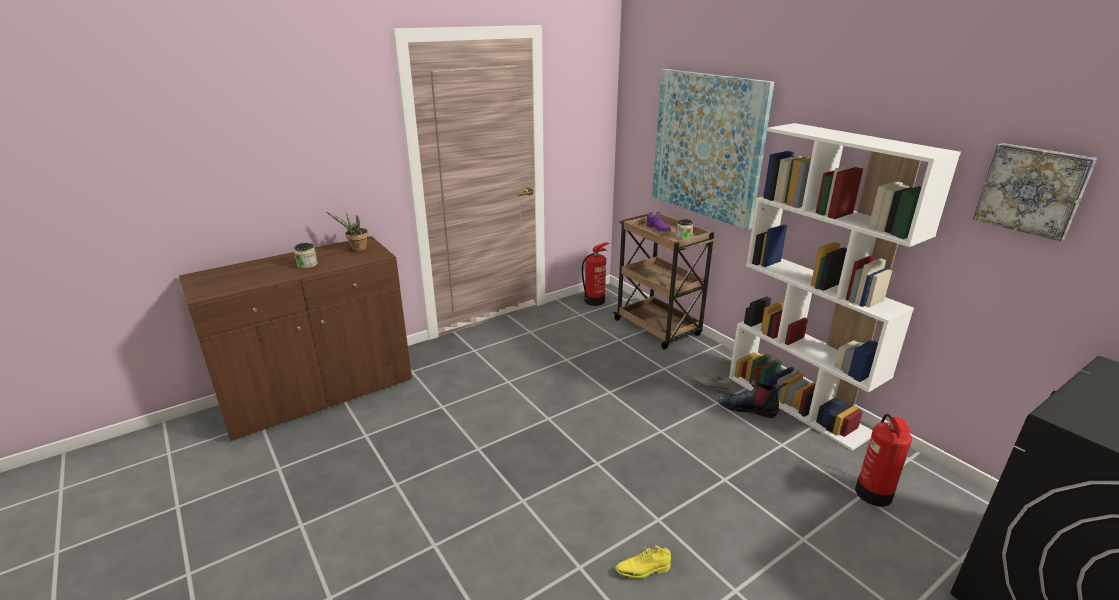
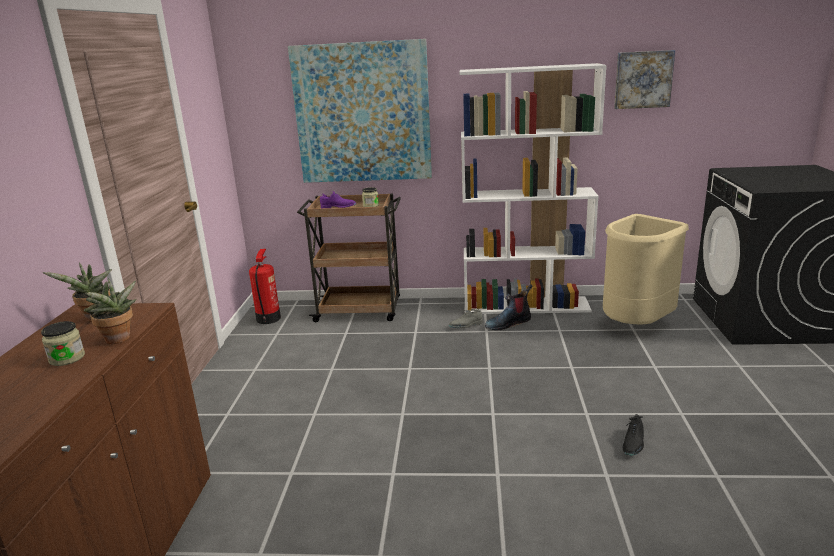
camera: 50 degrees left, 5 degrees down
(336, 266) = (118, 340): none -> potted plant
(642, 570) = (633, 444): yellow shoe -> black shoe
(873, 494) = (636, 325): fire extinguisher -> beige trash can

